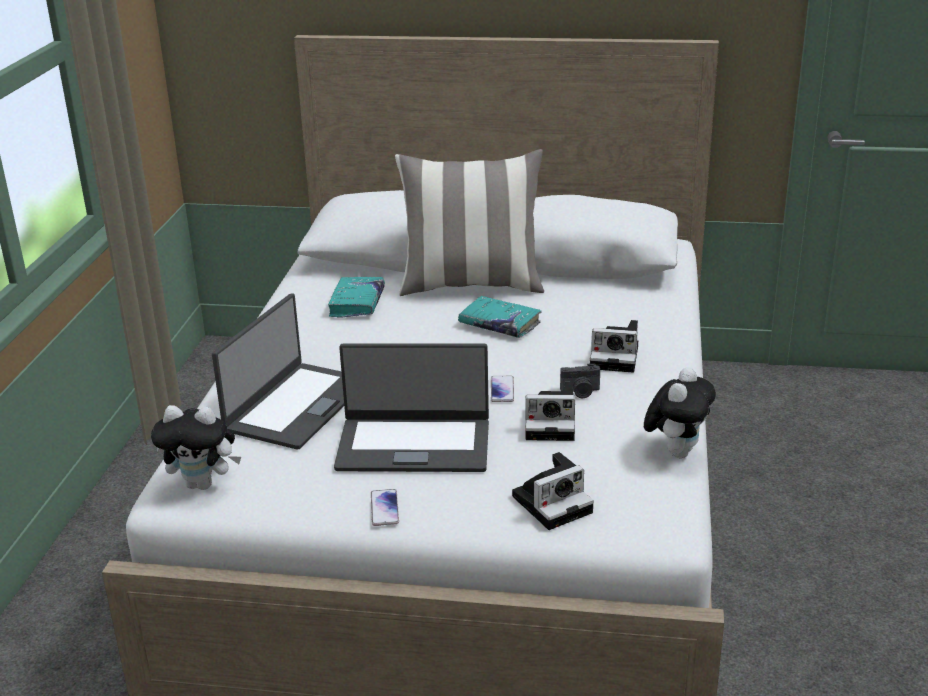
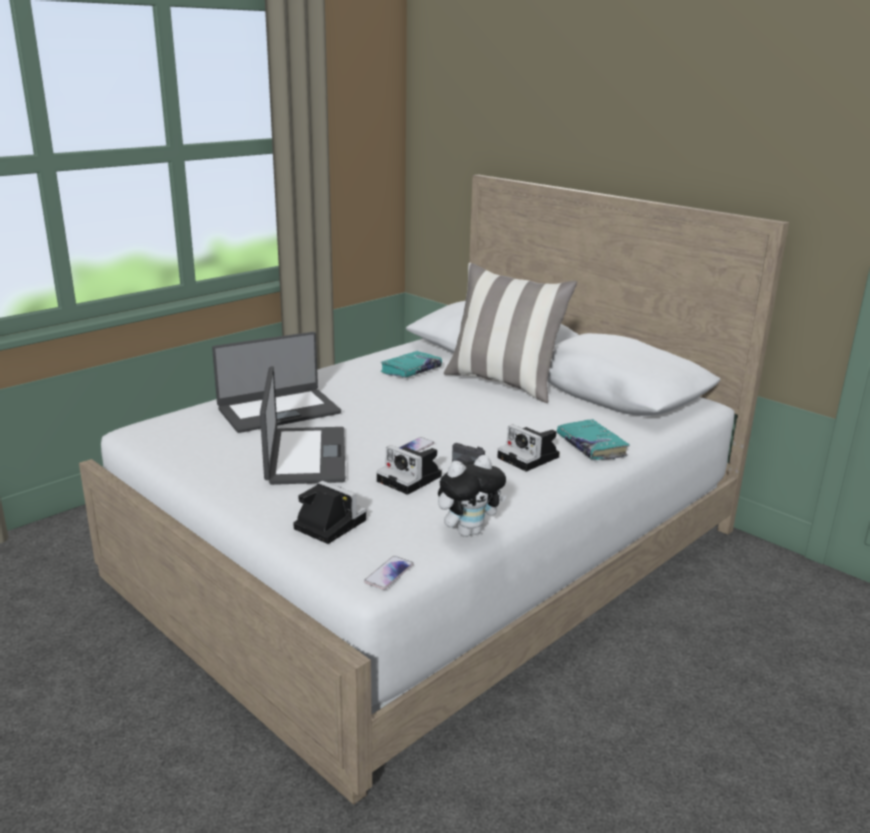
camera: 35 degrees right, 5 degrees down
(203, 484) = (161, 430): plush toy -> none
(384, 508) = (225, 482): phone -> phone (389, 573)
(414, 445) = (304, 456): laptop -> laptop turned 135 degrees counterclockwise
(499, 325) = (481, 411): turquoise book -> turquoise book (591, 447)
(554, 503) = (327, 524): camera -> camera turned 150 degrees counterclockwise

